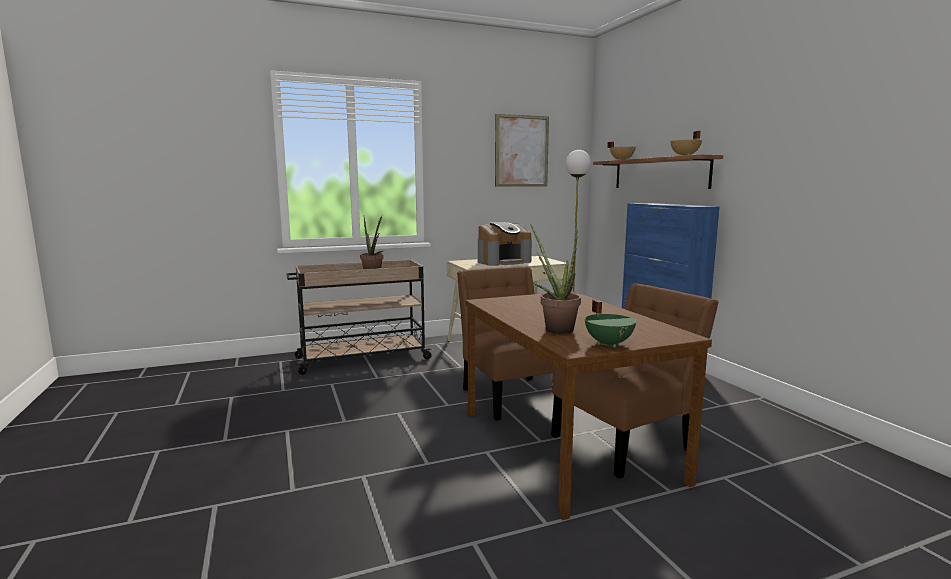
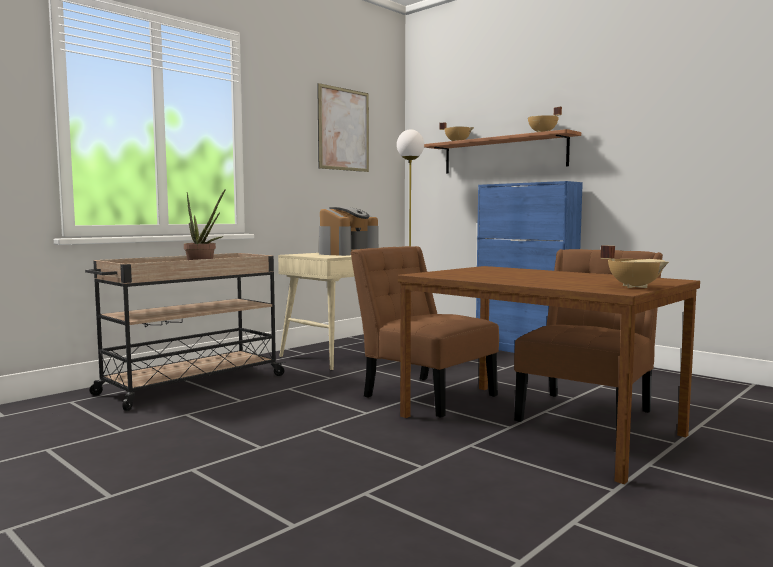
camera: 25 degrees left, 5 degrees down
(555, 328) = (556, 283): potted plant -> none
(609, 343) = (635, 286): green cooking pot -> beige cooking pot

